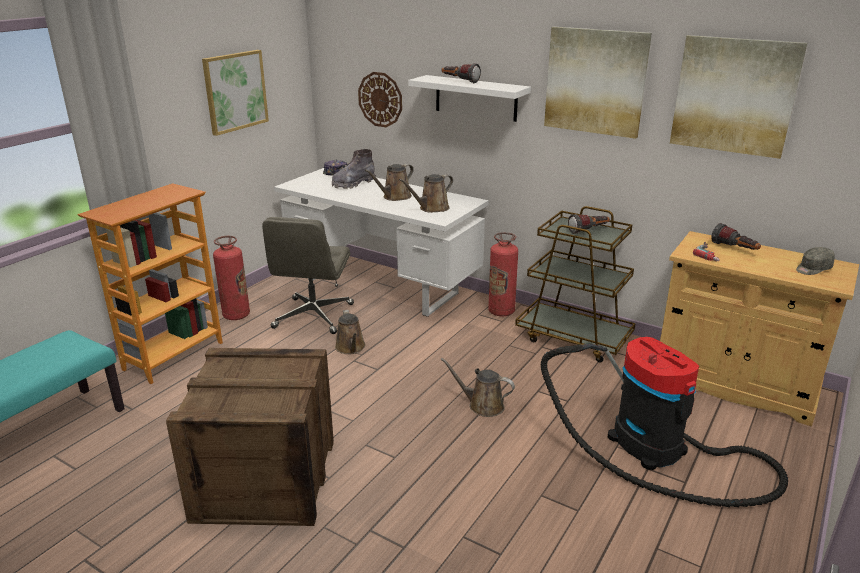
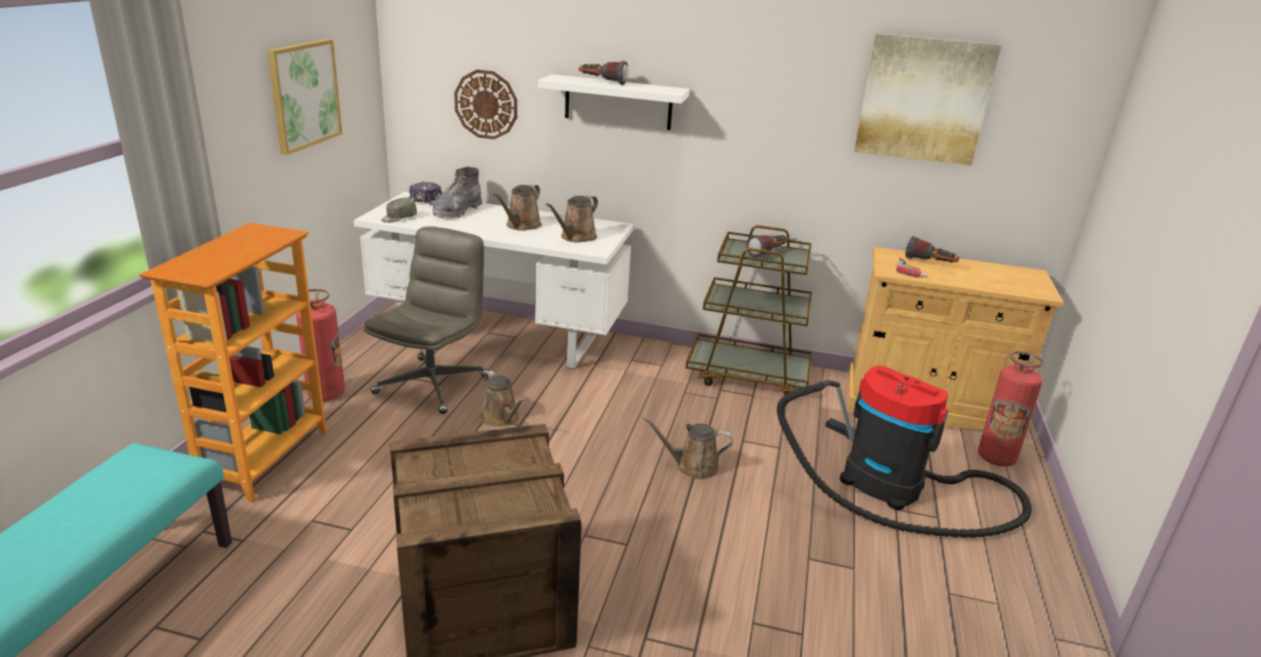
camera: 20 degrees left, 0 degrees up
(313, 316) = (432, 384): grey office chair -> grey office chair turned 150 degrees counterclockwise
(501, 311) = (655, 354): fire extinguisher -> fire extinguisher (996, 458)
(595, 81) = (768, 83): picture -> none
(812, 269) = (1012, 278): grey cap -> grey cap (399, 218)

